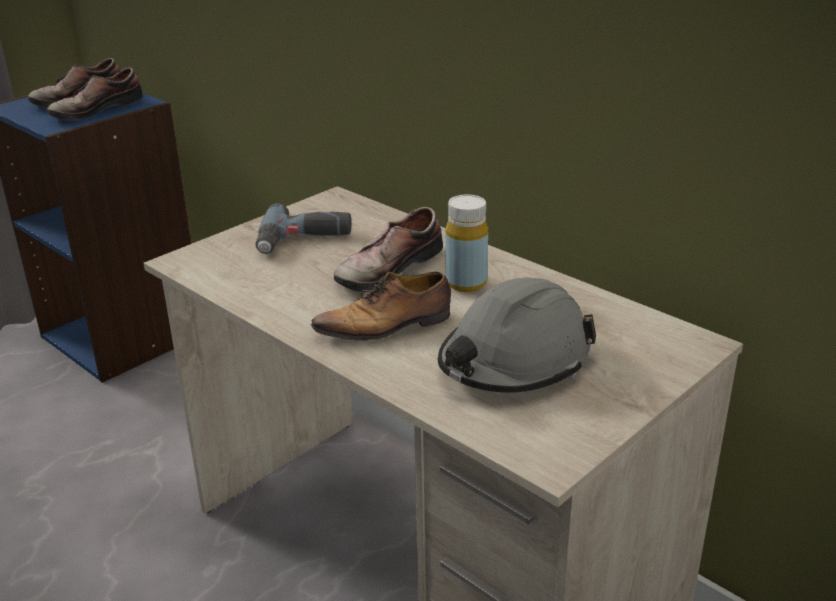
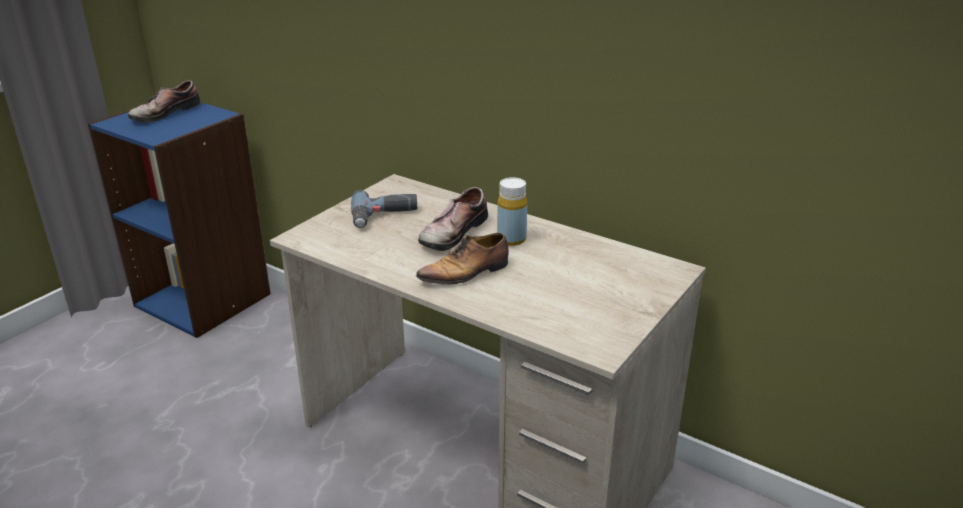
camera: 10 degrees left, 0 degrees up
(95, 109) = (184, 122): shoe -> none
(514, 361) = (560, 290): grey hard hat -> none

